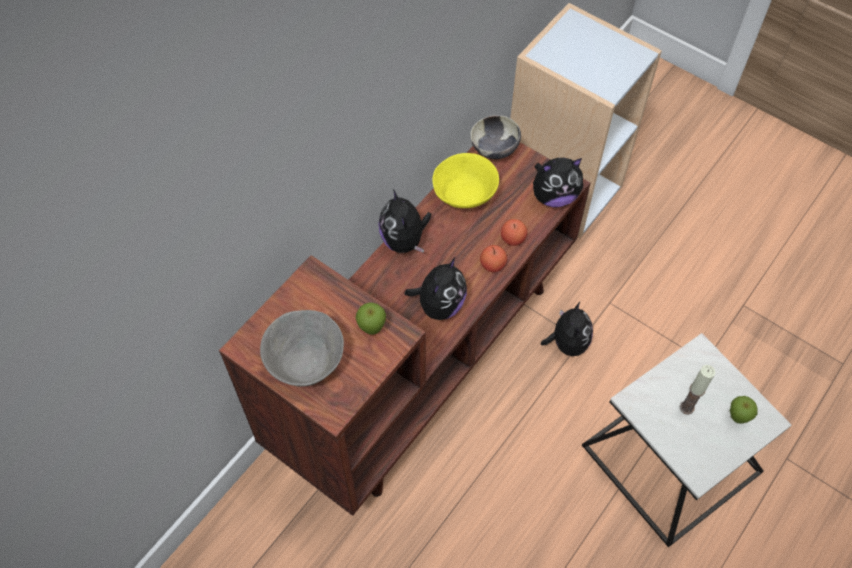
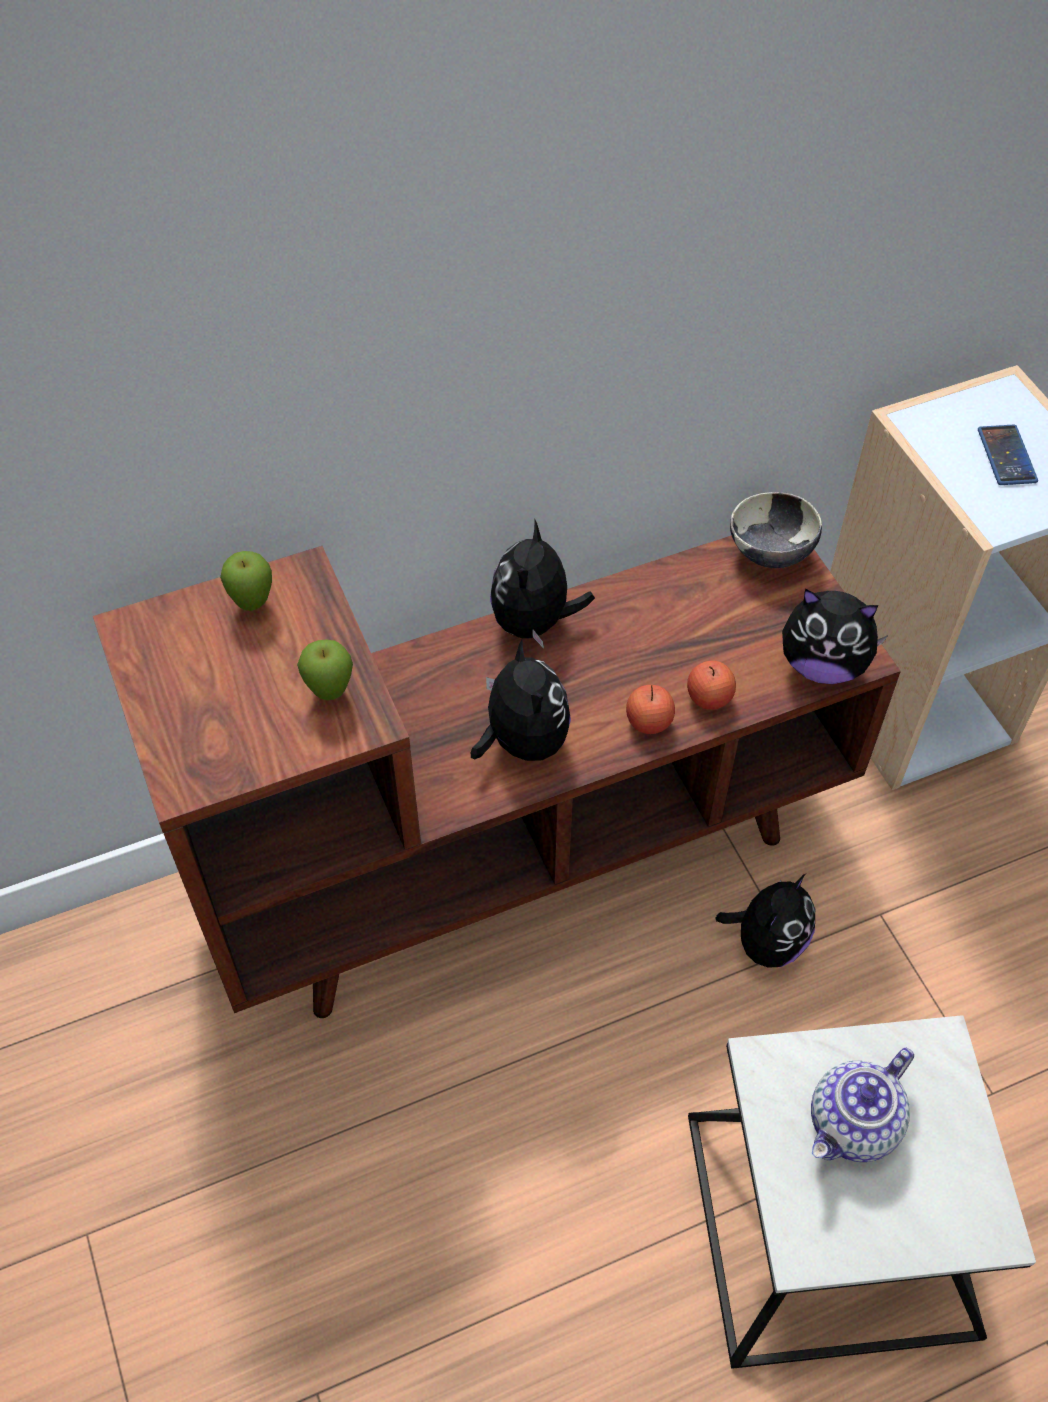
camera: 30 degrees right, 5 degrees down
(306, 362) = (198, 693): grey bowl -> none
(439, 305) = (522, 741): plush toy -> plush toy turned 75 degrees counterclockwise
(465, 194) = (677, 597): yellow bowl -> none
(593, 54) = (1006, 456): none -> phone
(686, 407) = (853, 1125): candle -> teapot
(737, 417) = (937, 1193): apple -> apple (253, 604)

